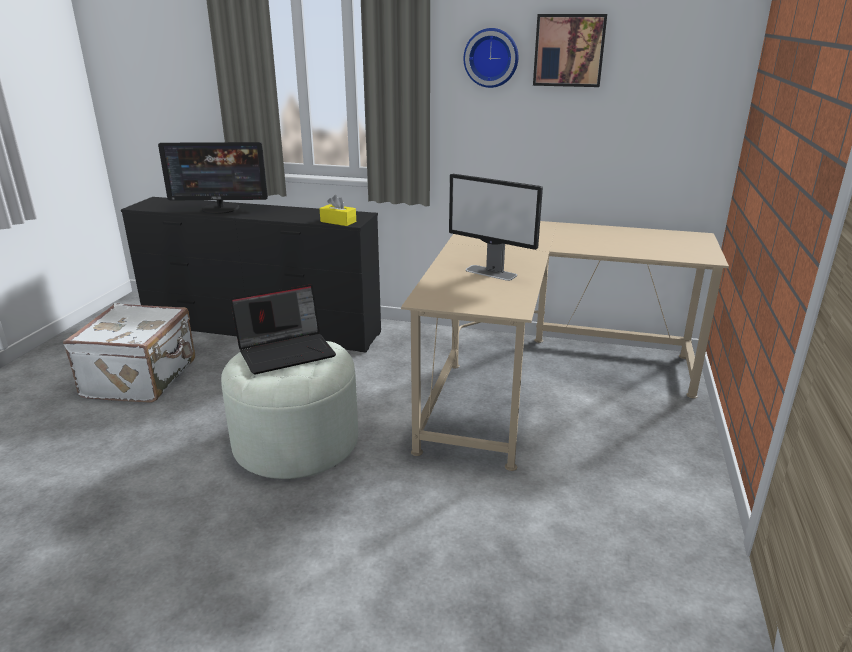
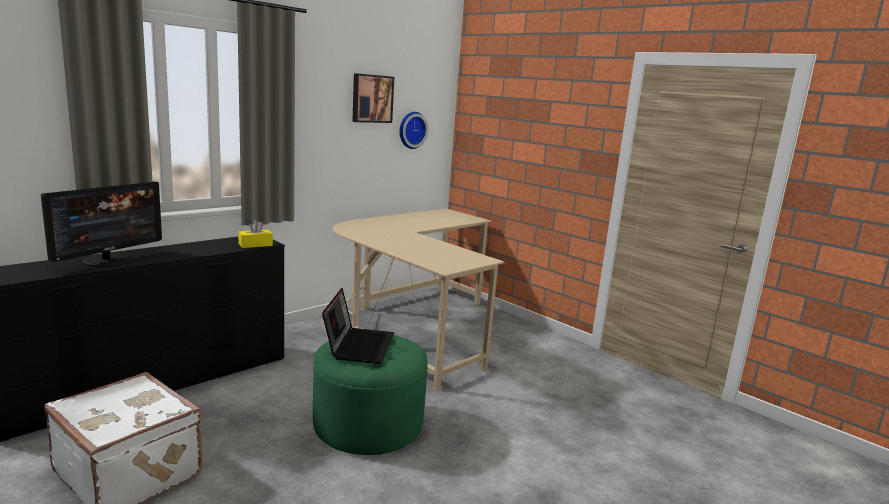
camera: 60 degrees left, 10 degrees down
(296, 442) = (368, 424): white ottoman -> green ottoman
(491, 58) = (325, 102): wall clock -> wall clock (411, 130)
(491, 273) = (427, 248): monitor -> none

